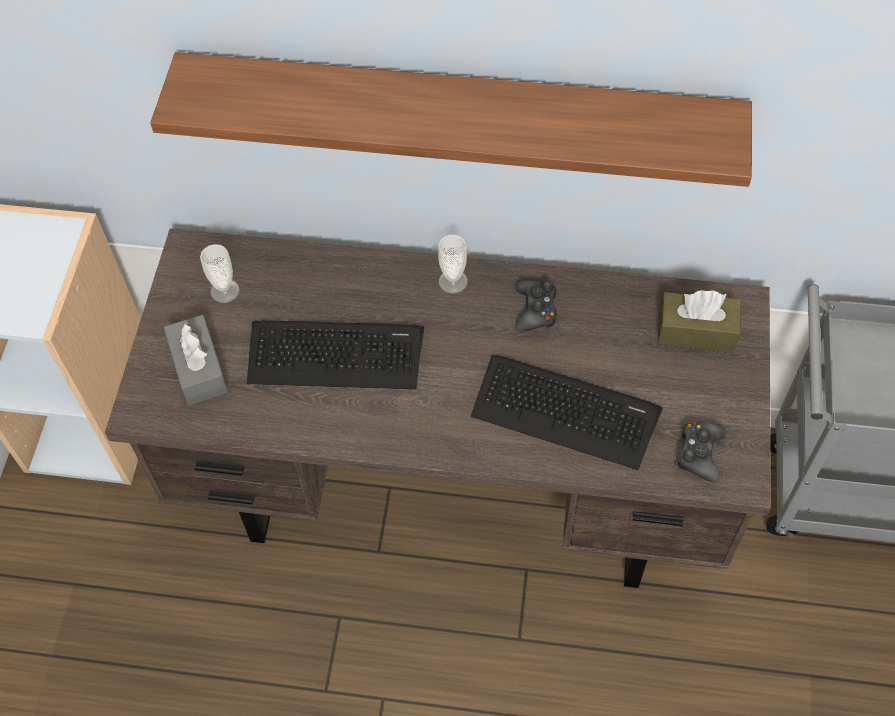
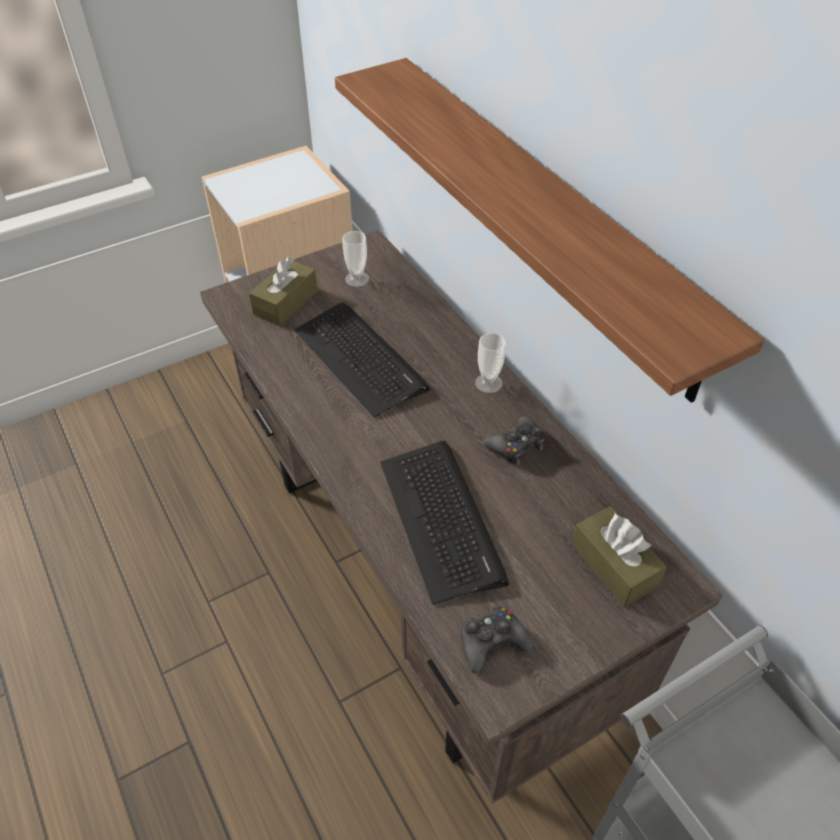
camera: 50 degrees right, 10 degrees down
(199, 368) = (286, 302): grey tissue box -> brown tissue box

